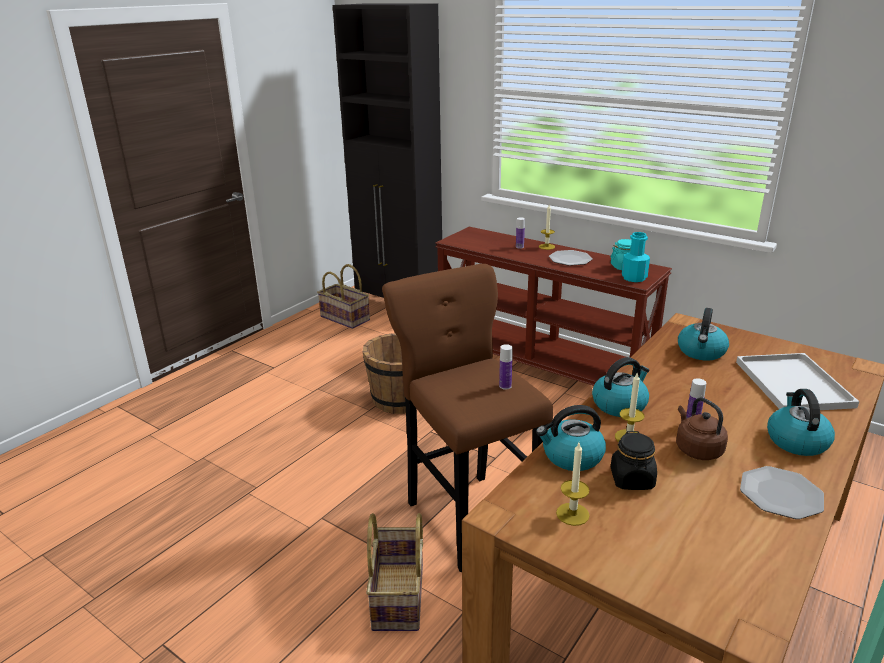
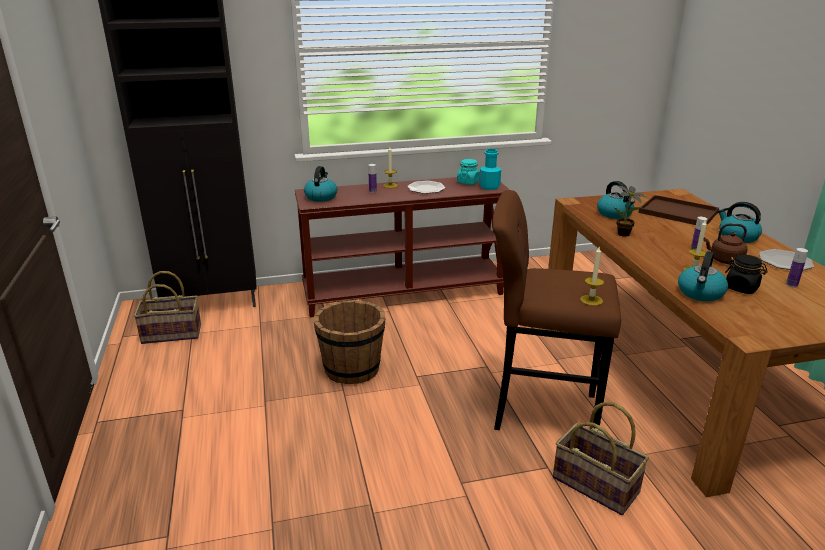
camera: 50 degrees left, 0 degrees up
(505, 386) = (582, 278): bottle -> bottle (791, 285)
(572, 514) = (765, 318): candle -> candle (591, 300)
(619, 404) = (652, 257): kettle -> kettle (321, 197)
(652, 374) = (625, 235): none -> potted plant
(791, 383) = (676, 212): white tray -> brown tray

